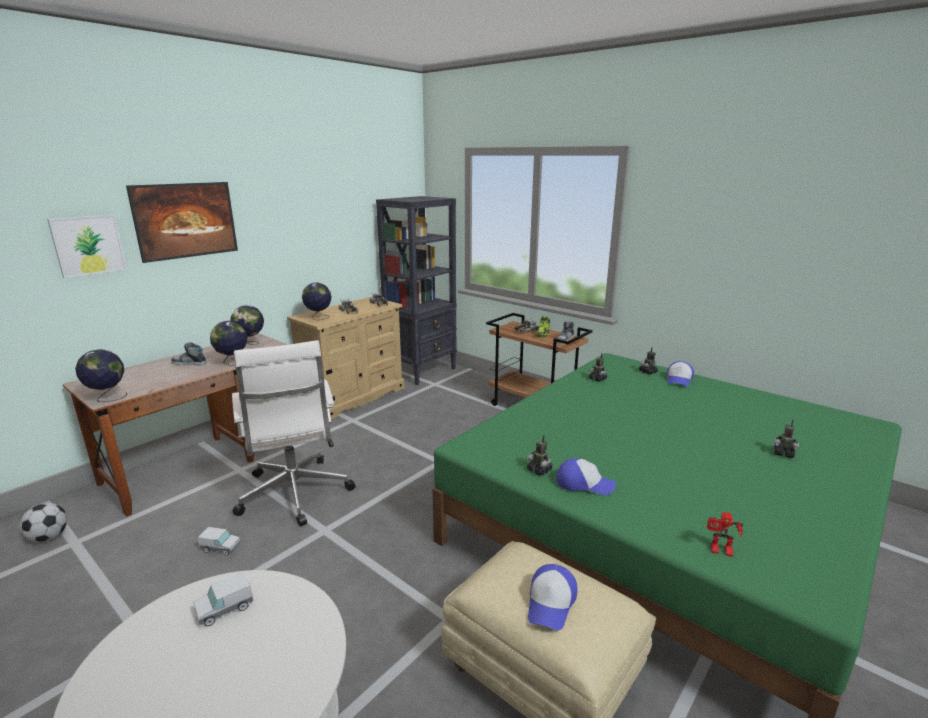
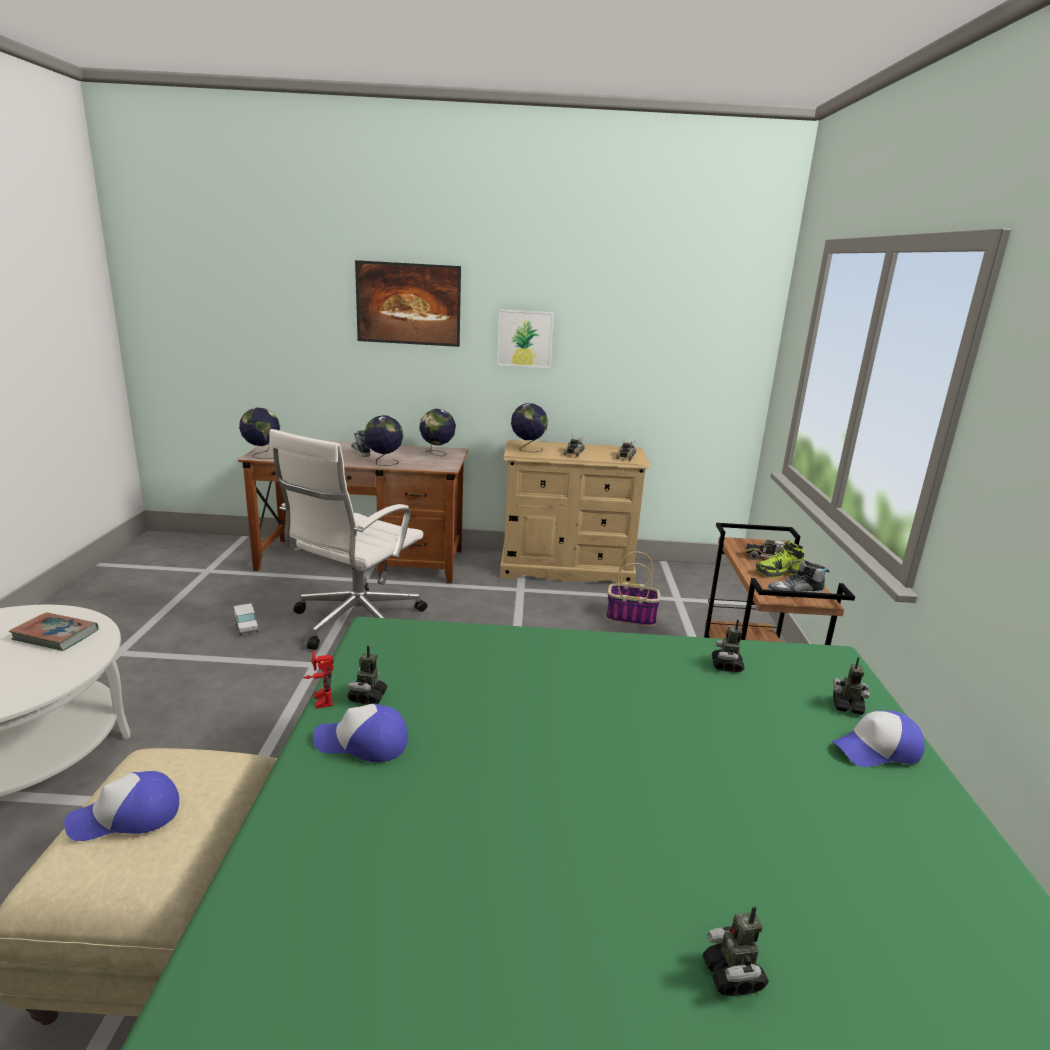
camera: 50 degrees right, 0 degrees up
(49, 537) = (206, 559): football -> none
(88, 245) = (314, 314): picture -> picture (525, 339)
(225, 609) = (55, 635): toy truck -> book
(422, 371) = (692, 578): black bookcase -> none
(433, 403) = (631, 618): none -> basket
(584, 484) = (362, 743): cap -> cap turned 120 degrees clockwise
(720, 551) = (255, 935): toy robot -> toy robot (319, 700)

